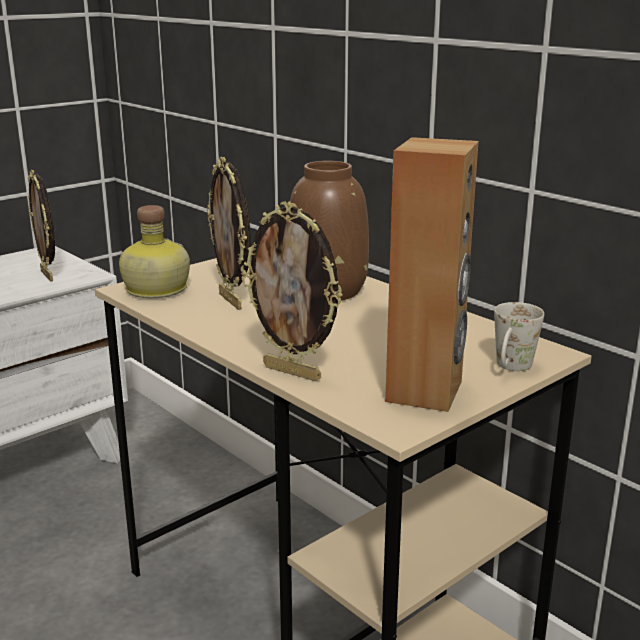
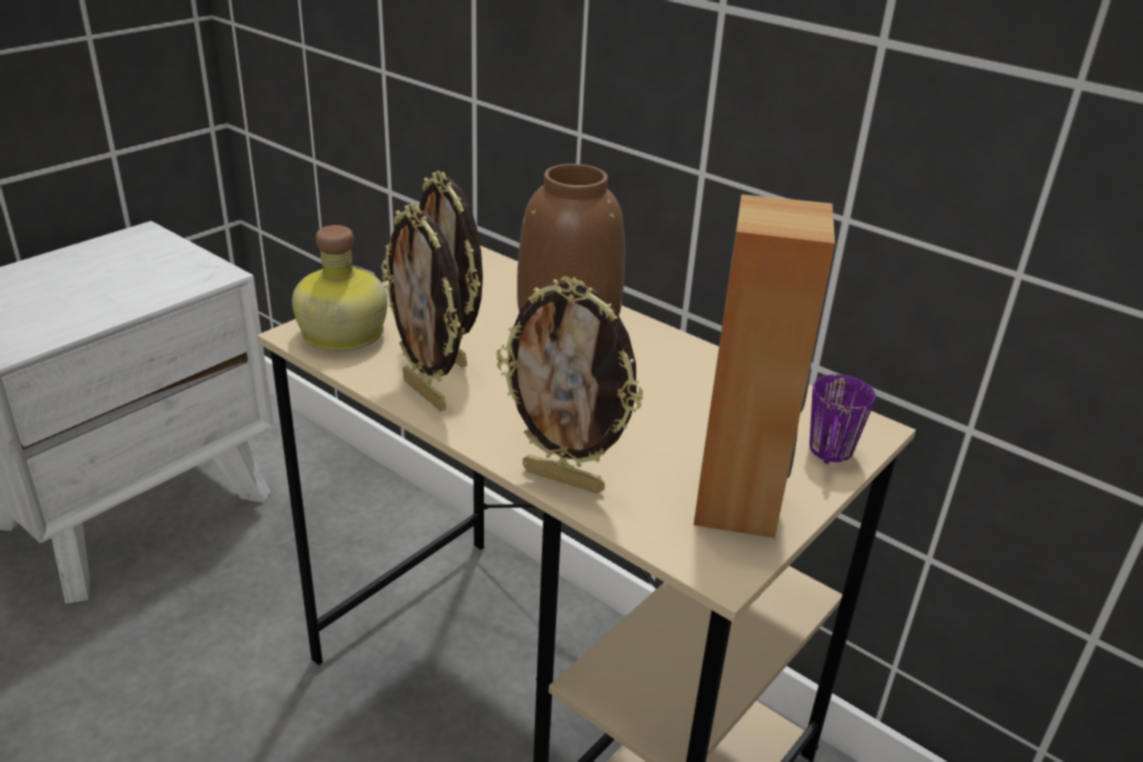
camera: 10 degrees left, 10 degrees up
(48, 275) = (160, 277): picture frame -> picture frame (427, 394)
(511, 368) = (829, 458): white mug -> purple mug

